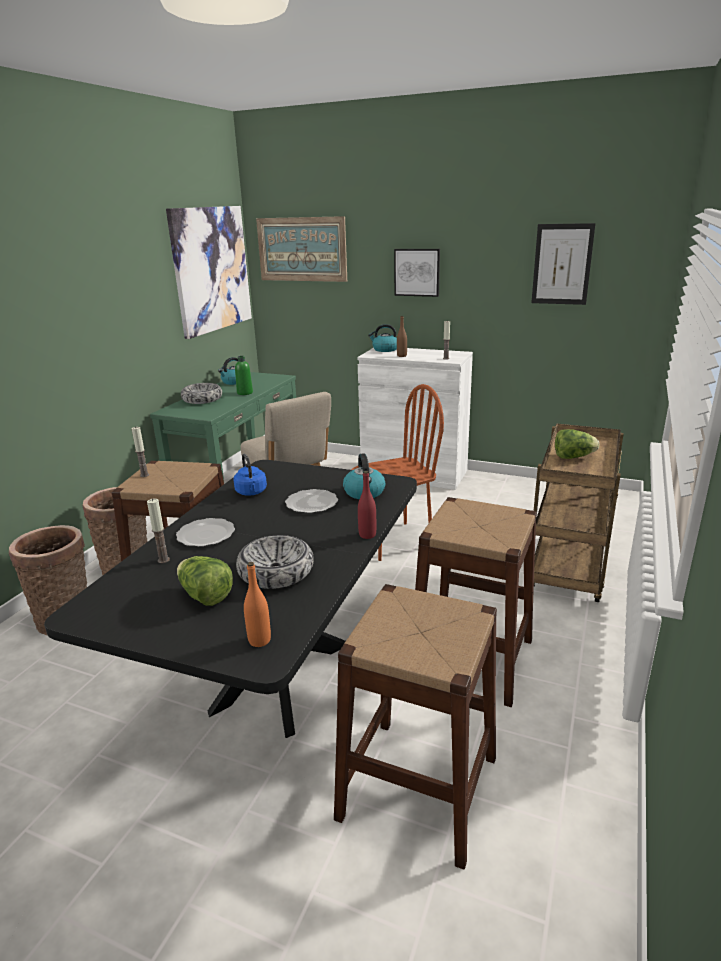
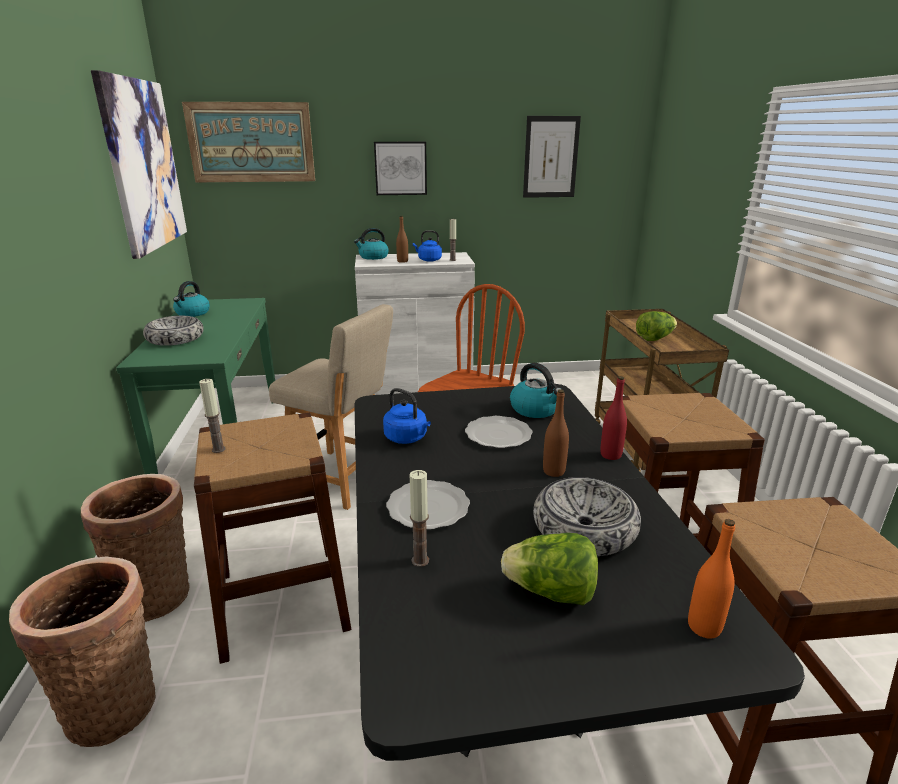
camera: 30 degrees left, 0 degrees up
(245, 393) = (226, 324): green bottle -> none
(311, 535) = (553, 471): none -> brown bottle
(425, 356) = (428, 260): none -> blue kettle

